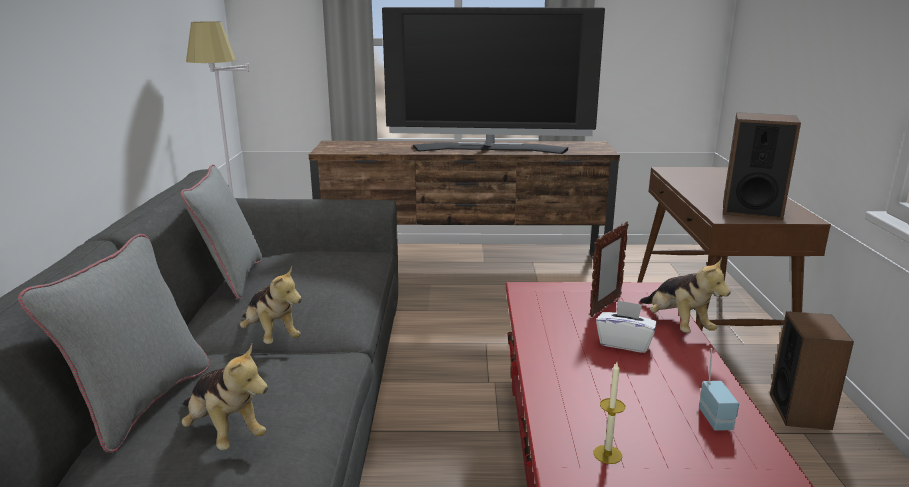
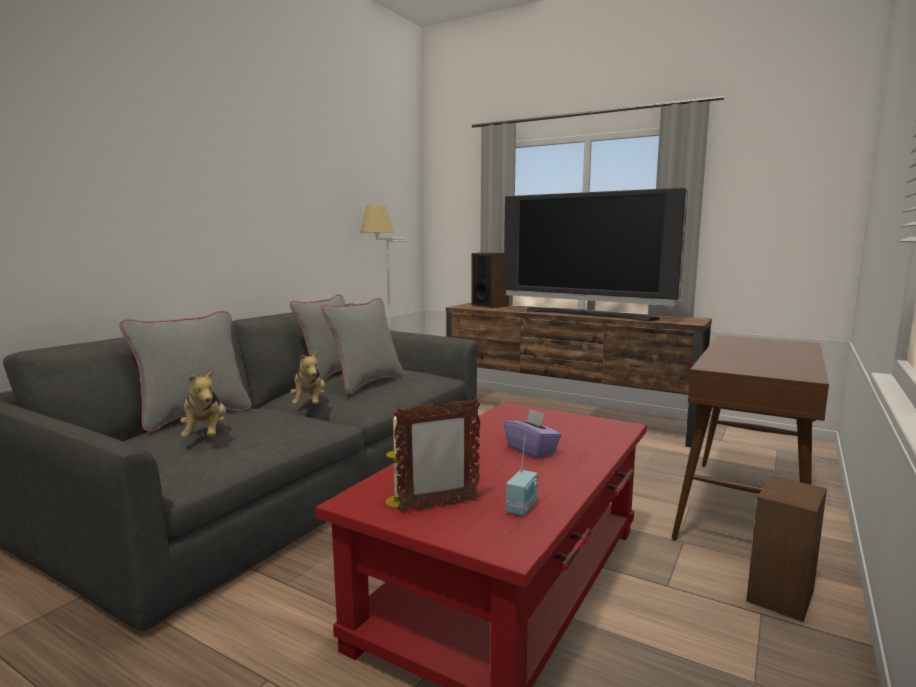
camera: 30 degrees right, 10 degrees down
(304, 285) = (366, 383): none -> grey pillow
(605, 307) = (557, 428): picture frame -> picture frame (438, 506)
(624, 343) = (532, 450): white tissue box -> purple tissue box
(677, 325) = (601, 450): plush toy -> none
(751, 211) = (753, 366): speaker -> speaker (490, 305)

